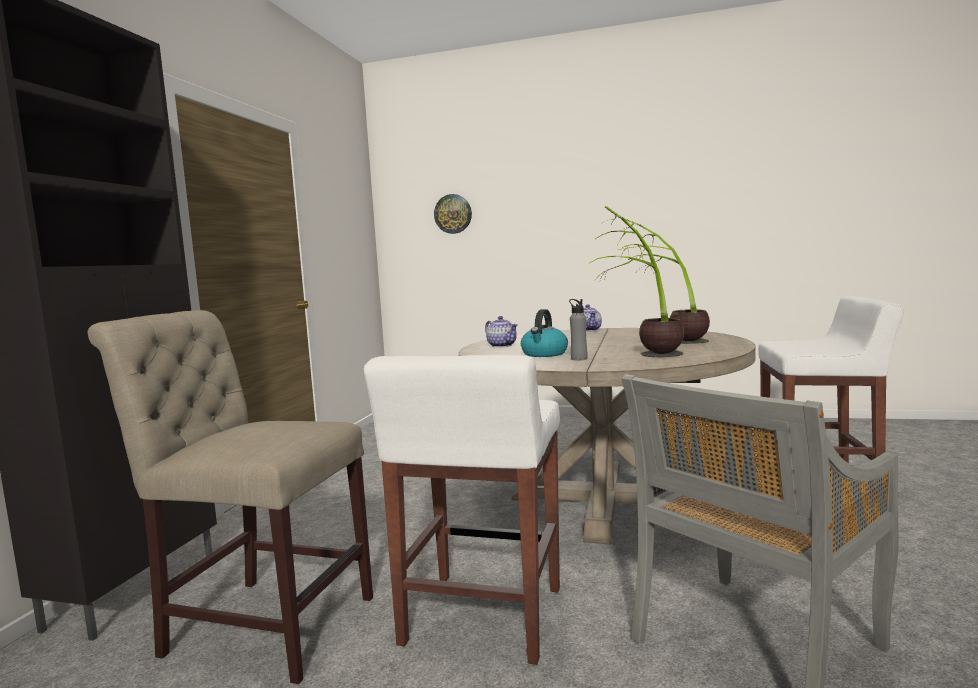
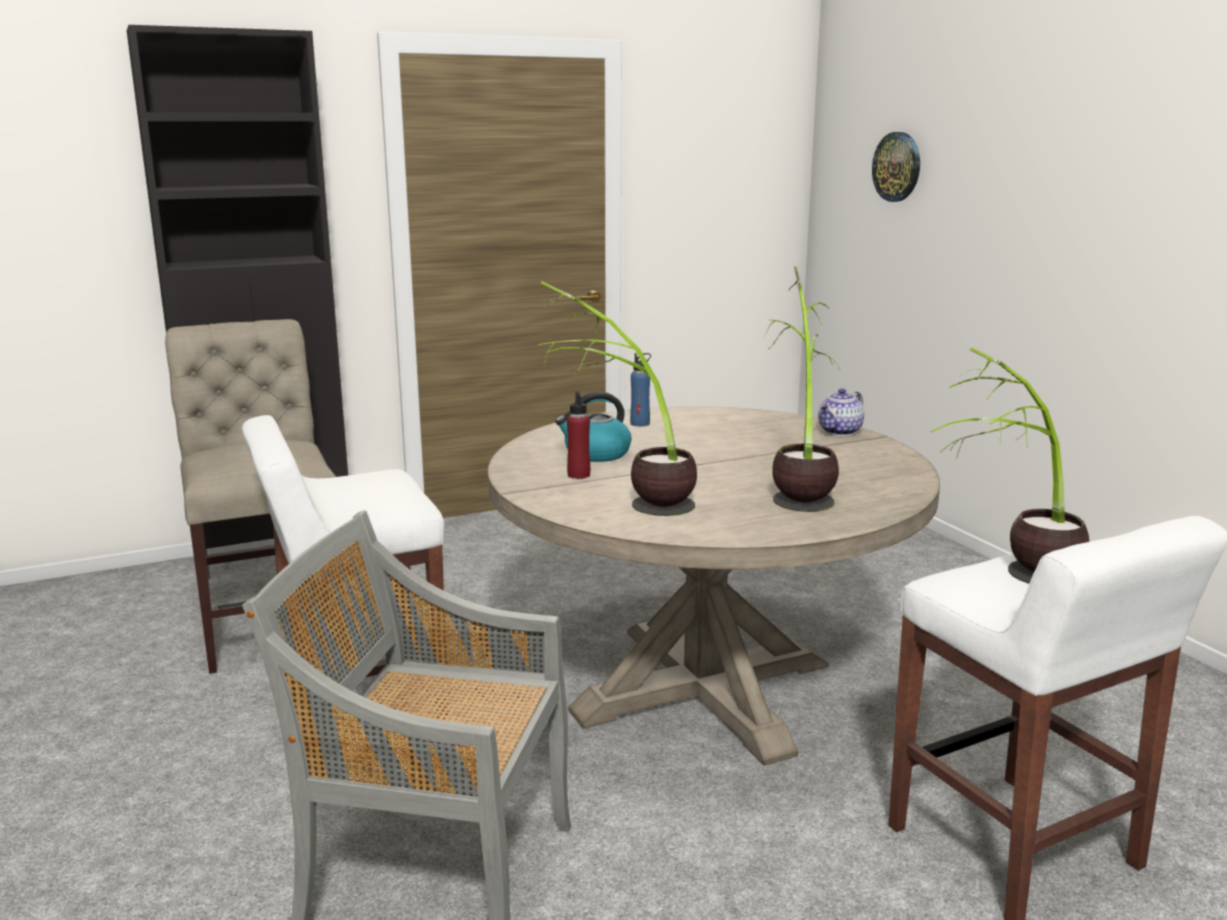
camera: 50 degrees right, 10 degrees up
(502, 345) = (640, 423): teapot -> blue bottle
(579, 359) = (578, 475): grey bottle -> red bottle
(801, 346) = (1011, 580): none -> potted plant

